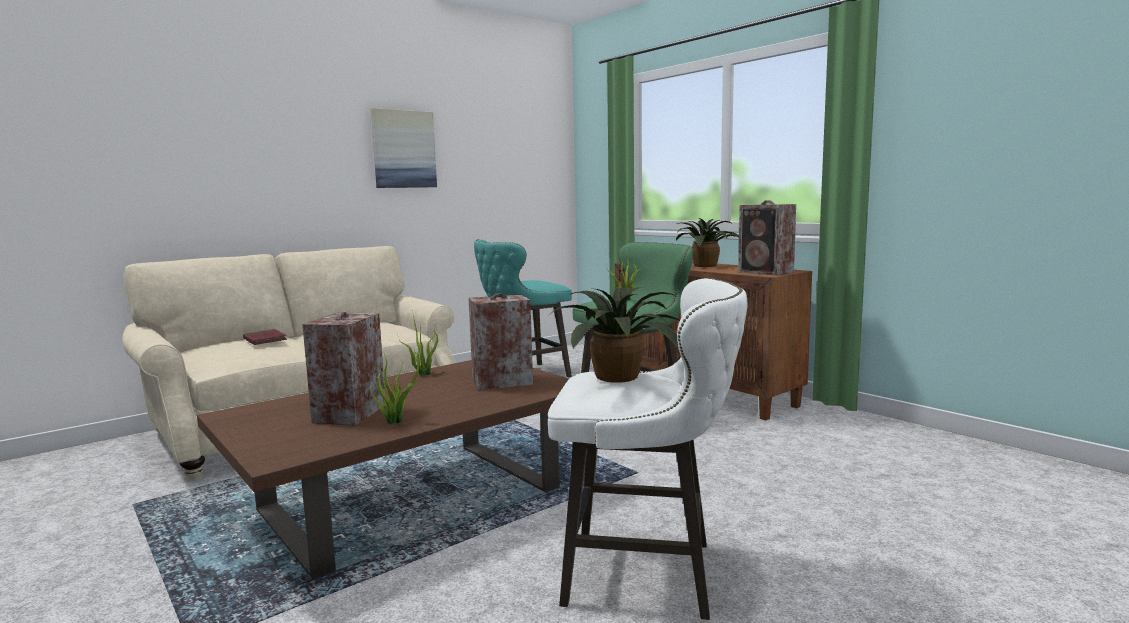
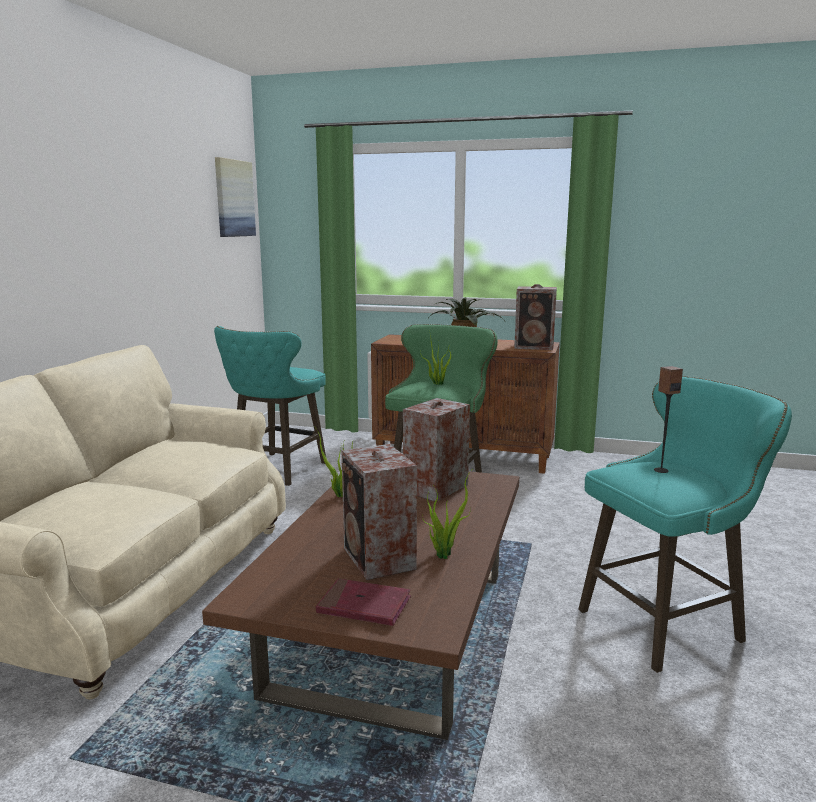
camera: 35 degrees left, 5 degrees up
(265, 340) = (93, 492): red book -> red book (364, 606)
(403, 149) = (126, 220): picture -> picture (234, 198)
(621, 377) = (661, 470): potted plant -> speaker
(648, 573) = (665, 623): white stool -> turquoise stool

